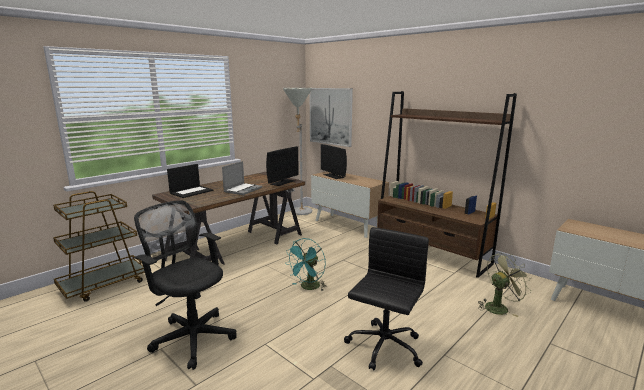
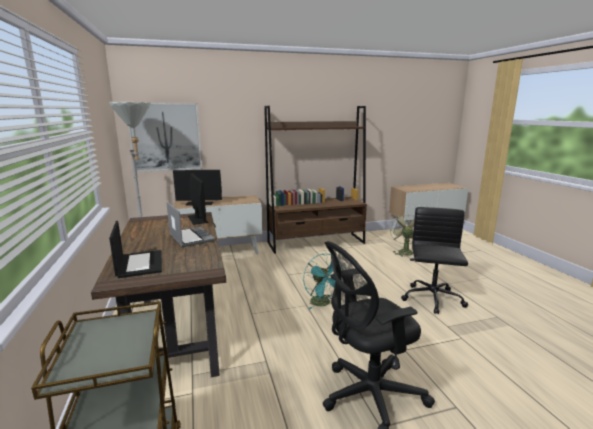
camera: 60 degrees left, 0 degrees up
(384, 347) = (432, 299): black office chair -> black office chair turned 45 degrees clockwise

